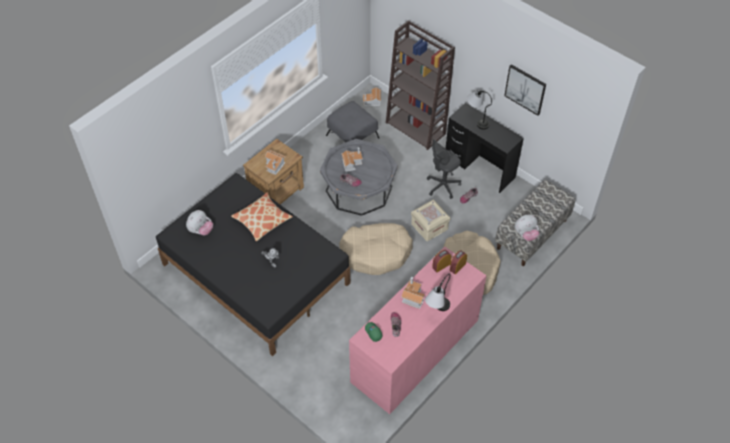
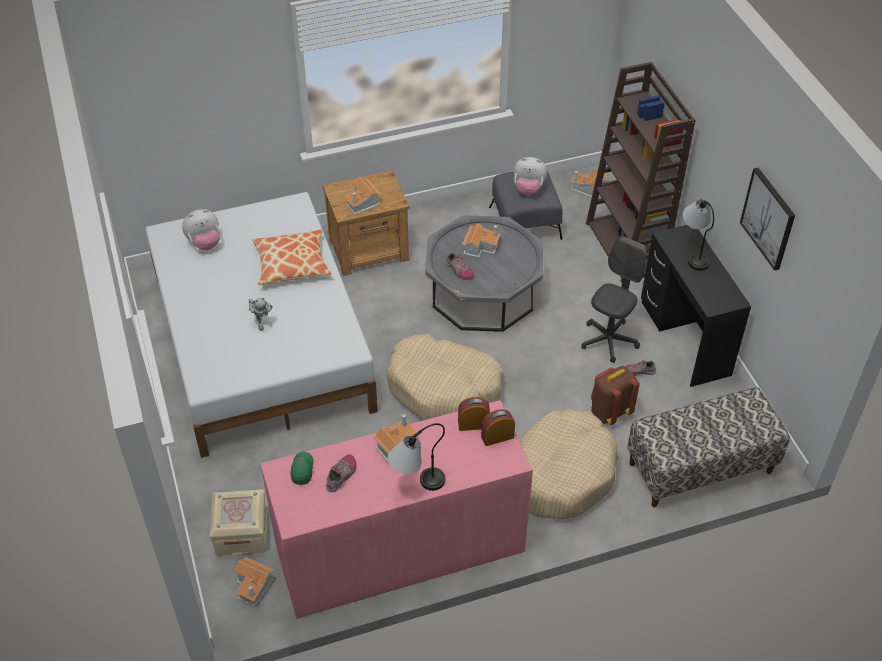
camera: 30 degrees right, 5 degrees down
(256, 273) = (262, 342): black bed -> white bed
(355, 409) = (254, 587): none -> toy house
(429, 226) = (548, 387): beige storage box -> beige storage box (241, 532)
(443, 186) = (609, 341): grey office chair -> grey office chair turned 135 degrees clockwise
(469, 225) = (609, 412): none -> brown backpack
(525, 234) = (667, 452): plush toy -> plush toy (528, 189)

